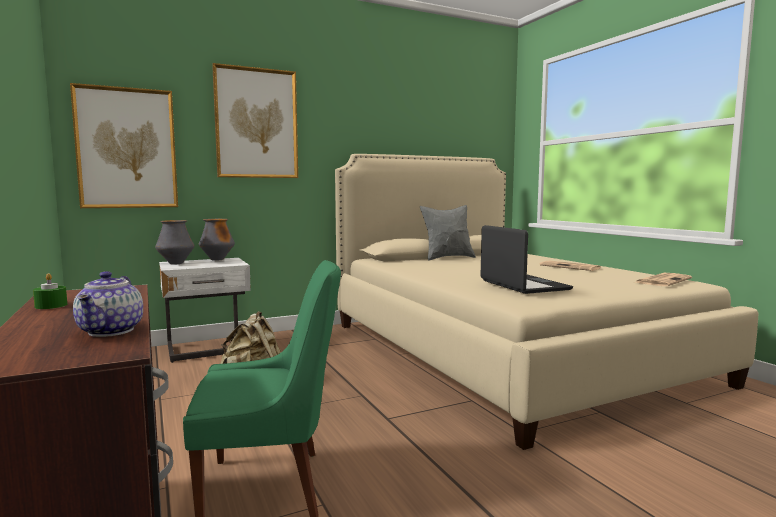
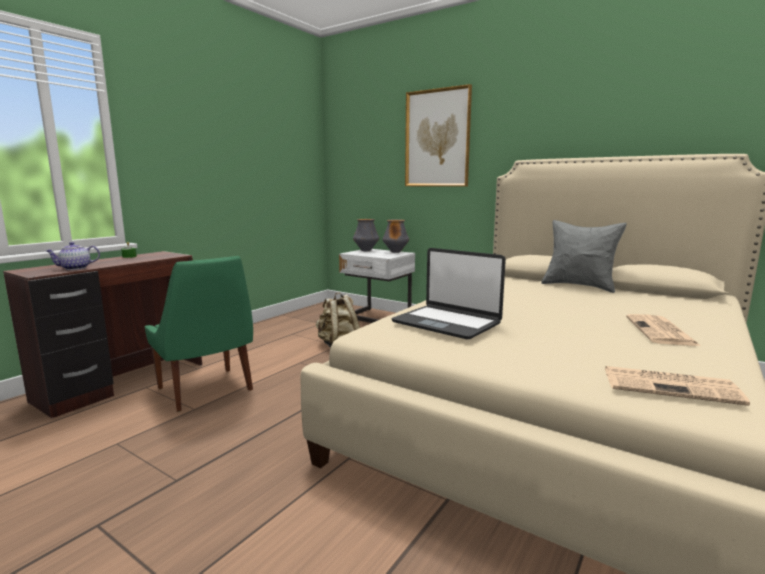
camera: 60 degrees right, 5 degrees up
(127, 148) = (356, 166): picture -> none
(523, 285) = (447, 323): laptop -> laptop turned 90 degrees clockwise

